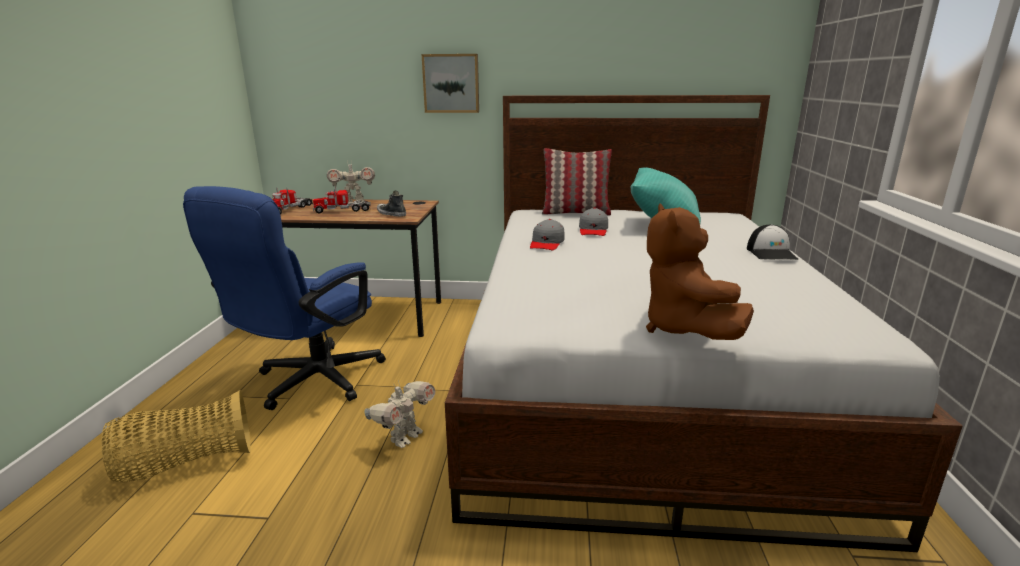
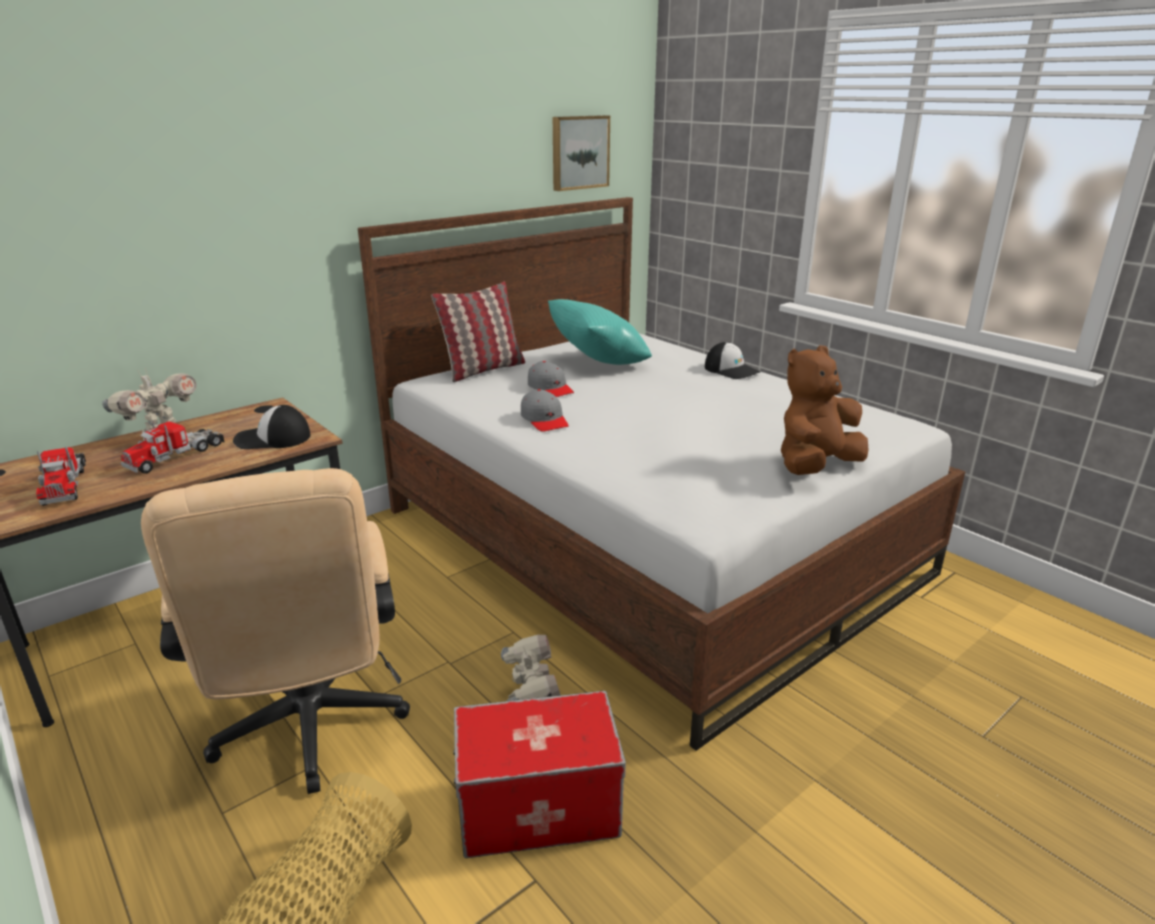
camera: 45 degrees left, 5 degrees up
(310, 383) = (310, 731): blue office chair -> beige office chair
(326, 485) = (538, 808): none -> storage box
(391, 214) = (272, 439): shoe -> cap
(451, 83) = (275, 217): picture -> picture (579, 152)
(684, 329) = (815, 466): brown plush toy -> brown plush toy turned 105 degrees clockwise

